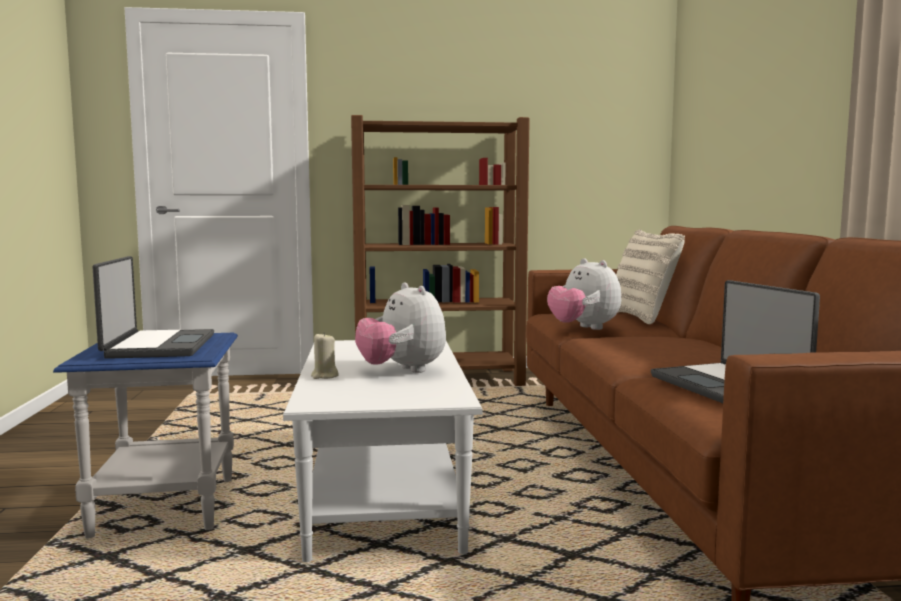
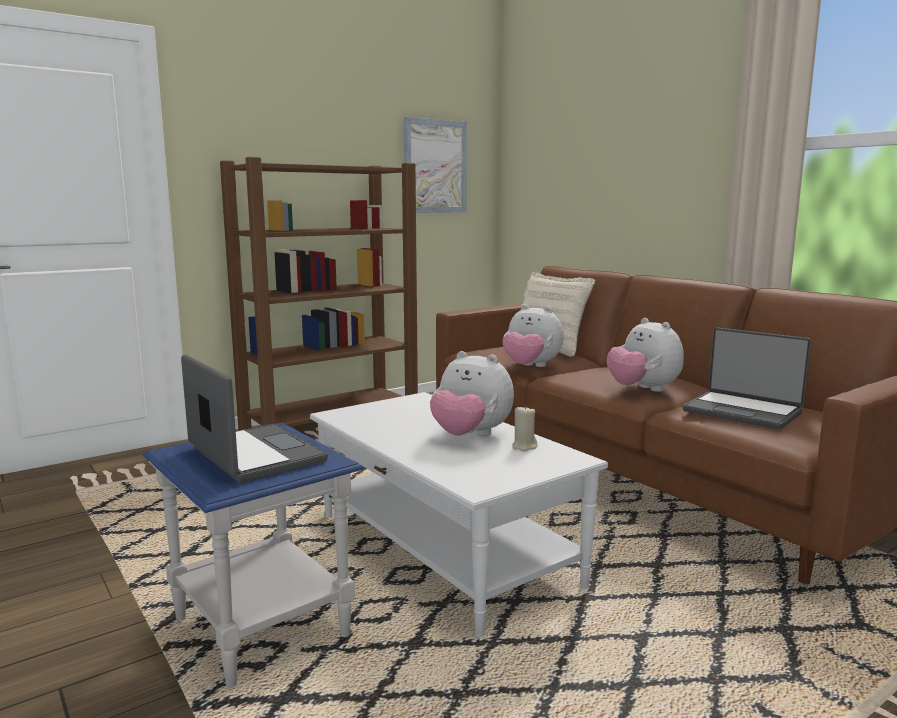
camera: 30 degrees left, 5 degrees up
(324, 376) = (418, 455): beige candle -> beige candle (524, 447)
(586, 125) = (435, 166): none -> picture
(657, 356) = (643, 389): none -> plush toy

